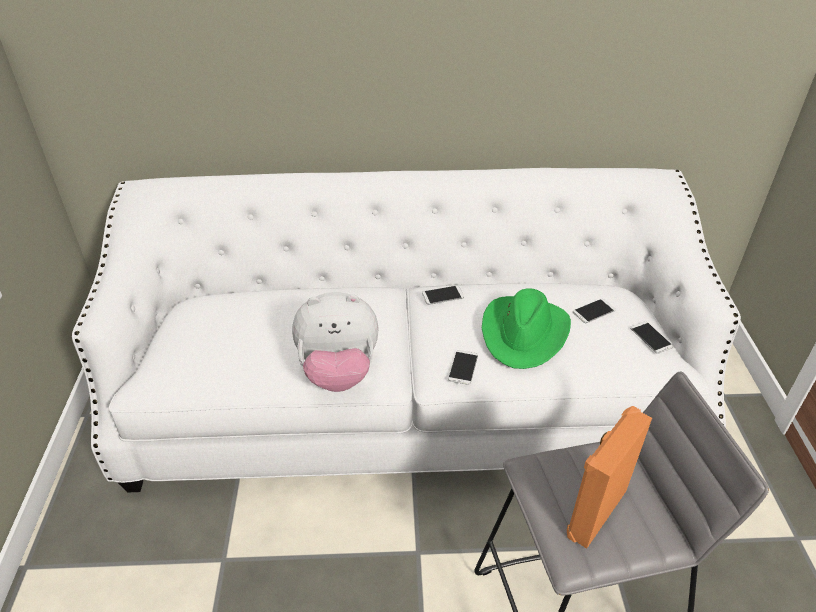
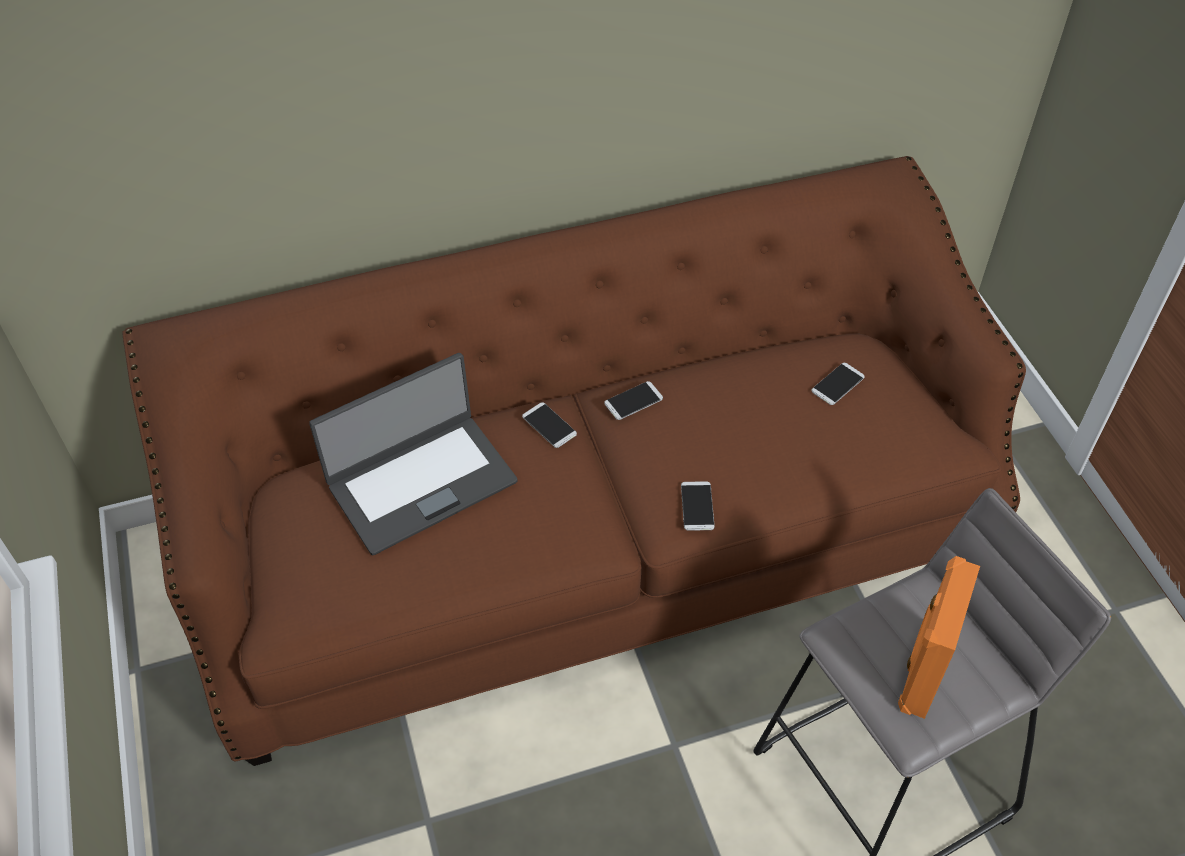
camera: 15 degrees left, 10 degrees up
(278, 315) = (421, 482): none -> laptop
(338, 372) = (538, 550): plush toy -> none
(408, 403) = (594, 542): white sofa -> brown sofa
(524, 333) = (759, 437): green hat -> none
(651, 337) = (917, 408): phone -> phone (549, 425)

